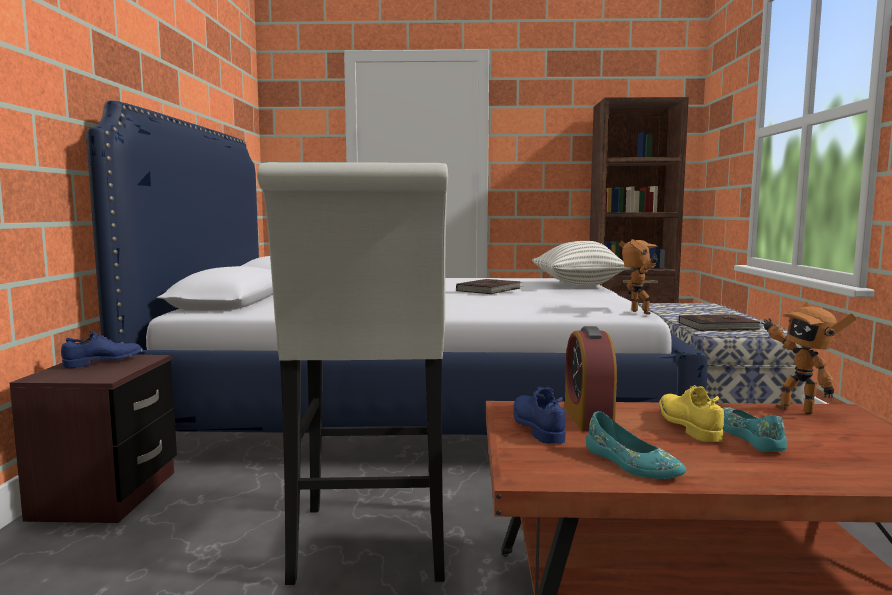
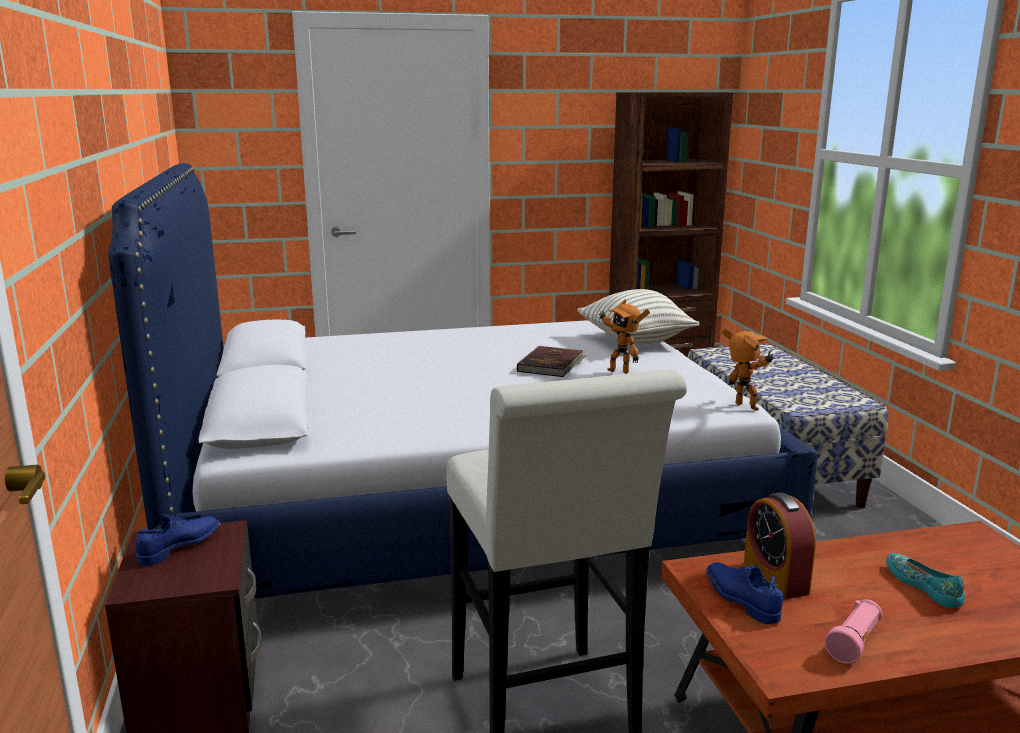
camera: 15 degrees left, 10 degrees up
(631, 464) = (854, 642): turquoise shoe -> pink flashlight
(687, 426) = (865, 577): yellow shoe -> none
(719, 326) = (800, 395): brown book -> none
(796, 409) = (938, 536): toy robot -> toy robot (619, 371)

